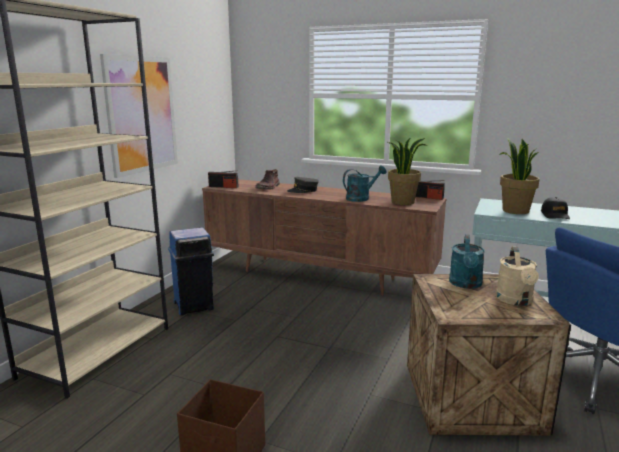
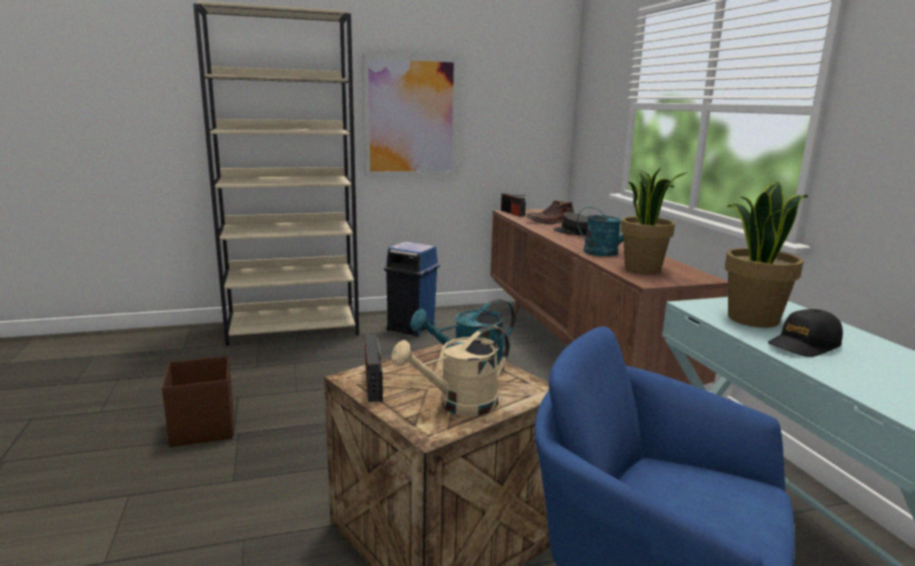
camera: 50 degrees right, 0 degrees up
(426, 197) = (701, 274): radio -> radio (373, 383)

